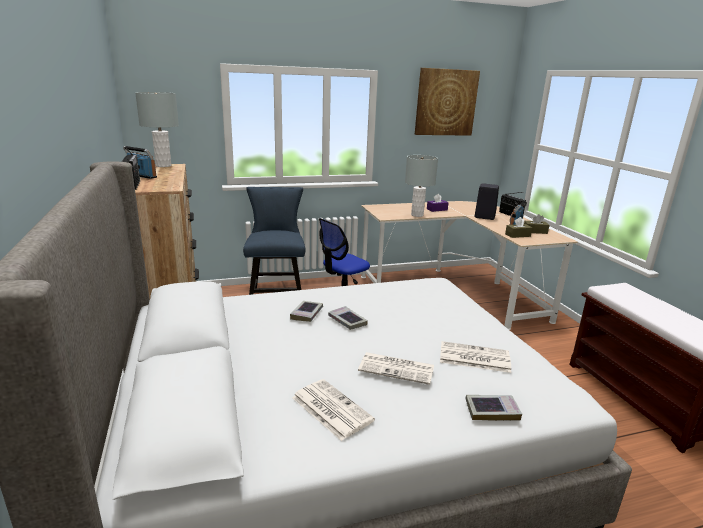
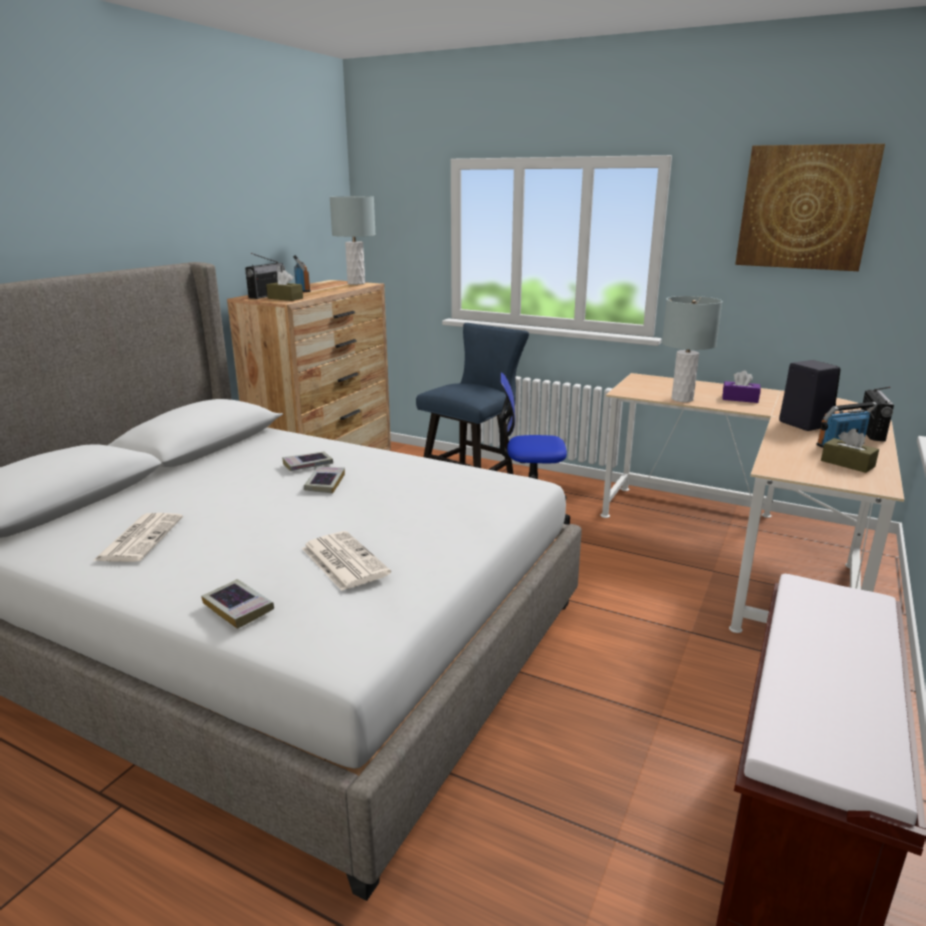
camera: 45 degrees right, 0 degrees up
(397, 368) = (255, 535): newspaper -> none
(517, 235) = (789, 460): brown tissue box -> brown tissue box (285, 298)

